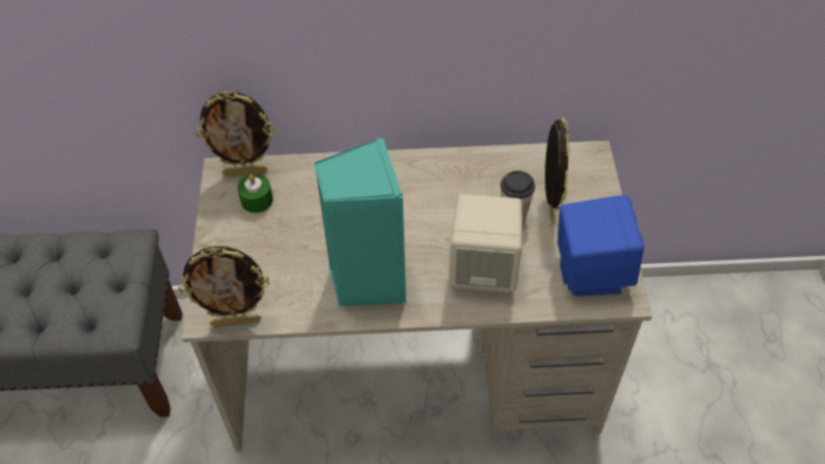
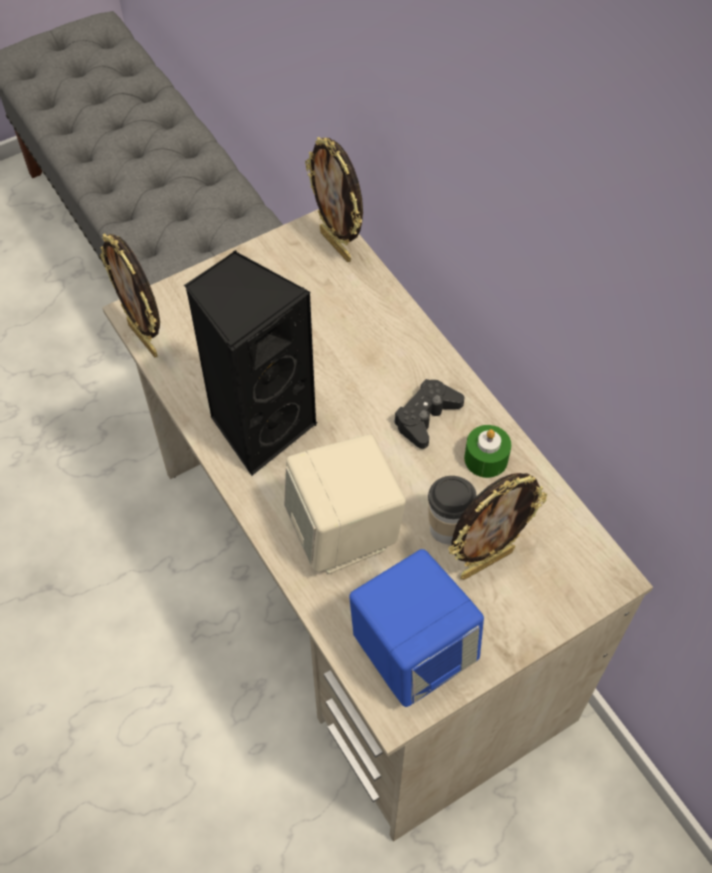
camera: 60 degrees right, 5 degrees up
(257, 200) = (306, 274): green candle -> green candle (486, 458)
(367, 281) = (260, 425): turquoise speaker -> black speaker
(424, 188) = (426, 417): none -> black game controller

